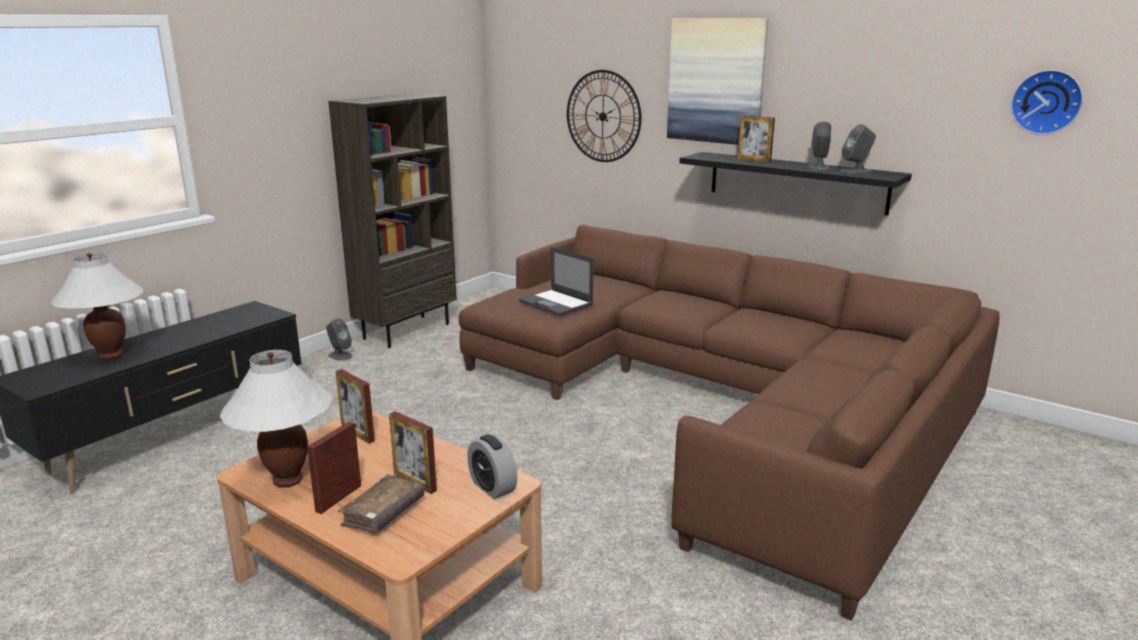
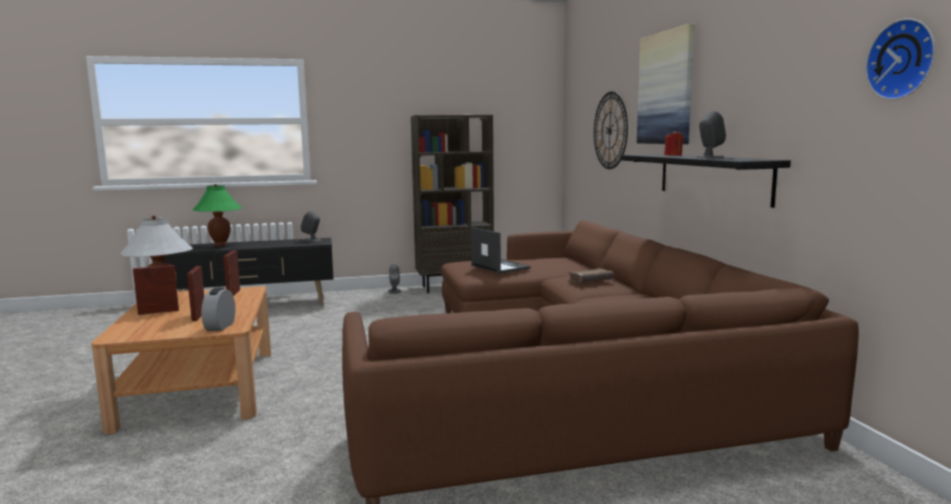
camera: 40 degrees right, 10 degrees down
(110, 356) = (220, 245): white table lamp -> green table lamp
(383, 513) = (155, 321): brown book -> brown book (590, 282)
(556, 303) = (499, 267): laptop -> laptop turned 150 degrees clockwise
(754, 160) = (673, 155): picture frame -> red candle
(856, 171) = (733, 158): grey speaker -> grey speaker (312, 240)

